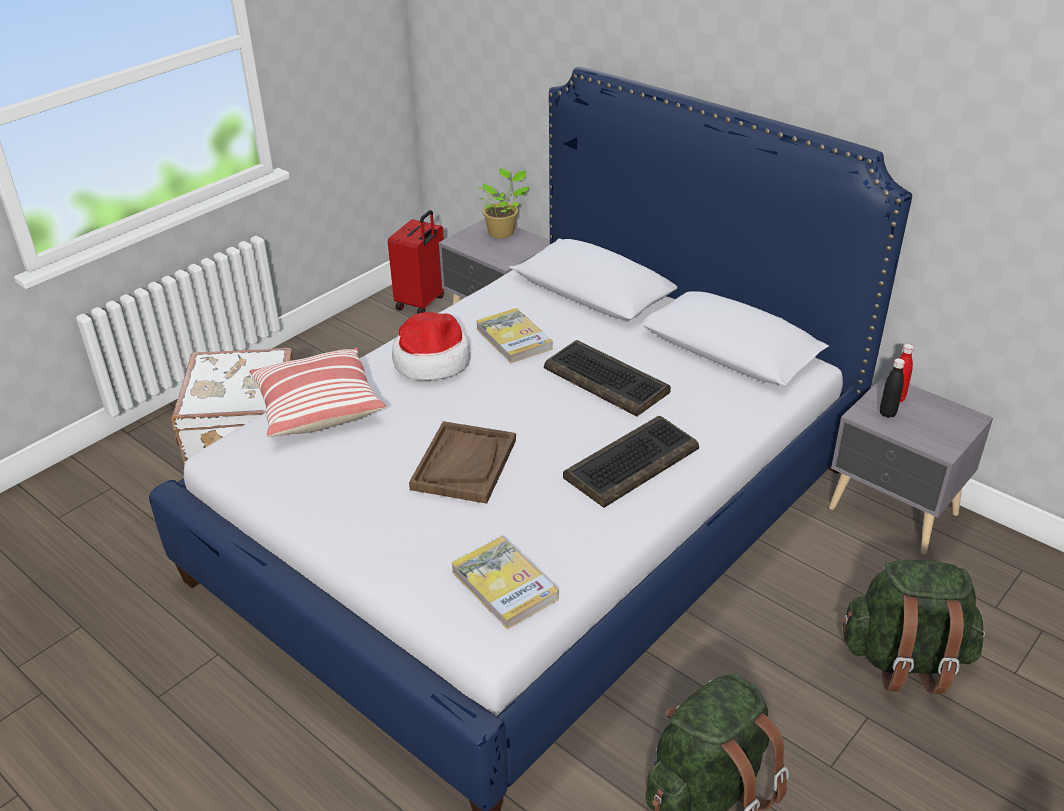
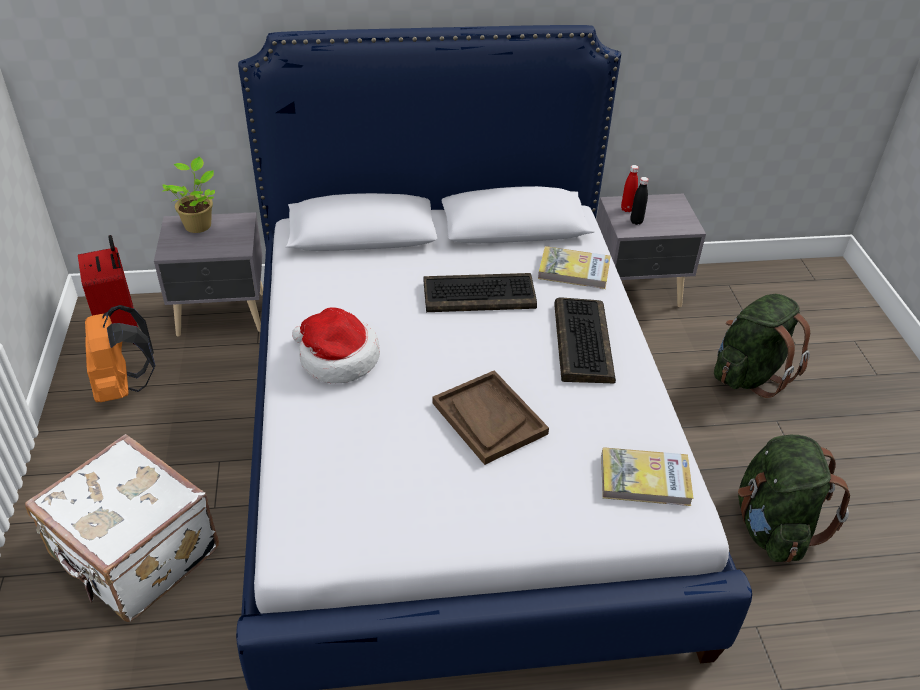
camera: 50 degrees left, 5 degrees up
(317, 407) = (307, 455): pillow -> none
(375, 338) = (123, 387): none -> orange backpack
(513, 339) = (369, 303): book -> book (574, 270)

